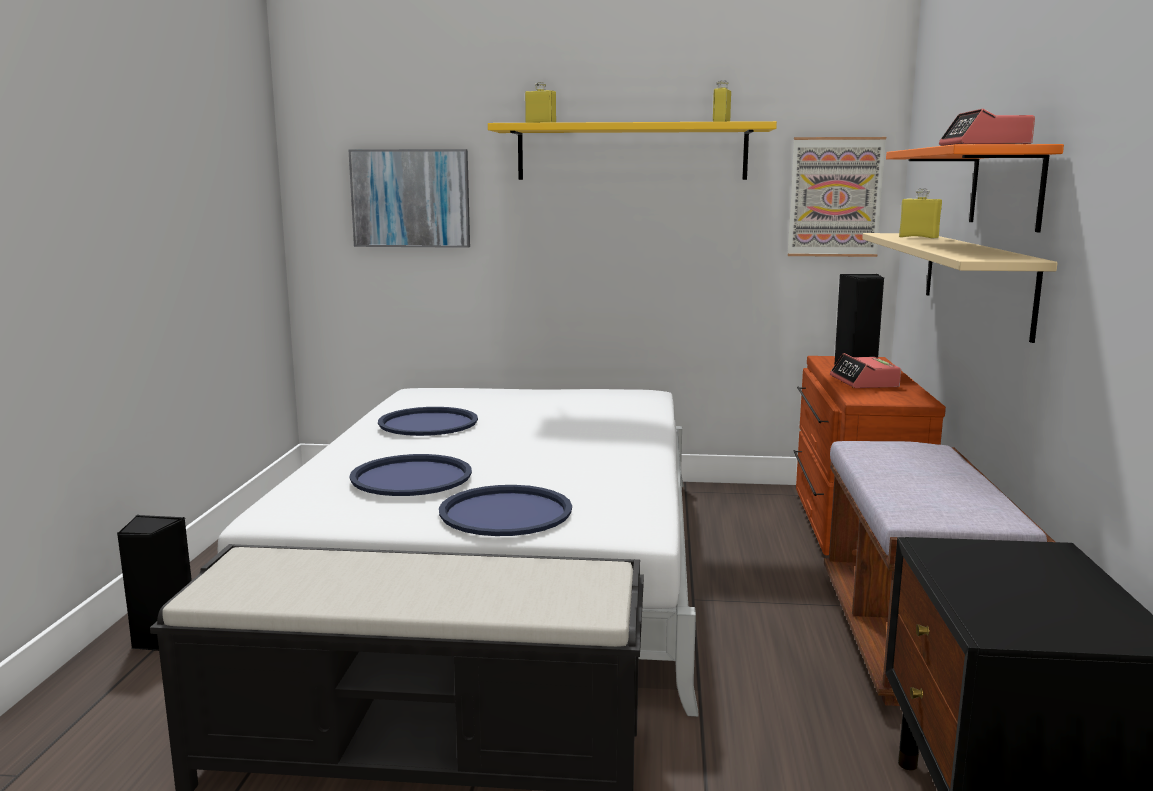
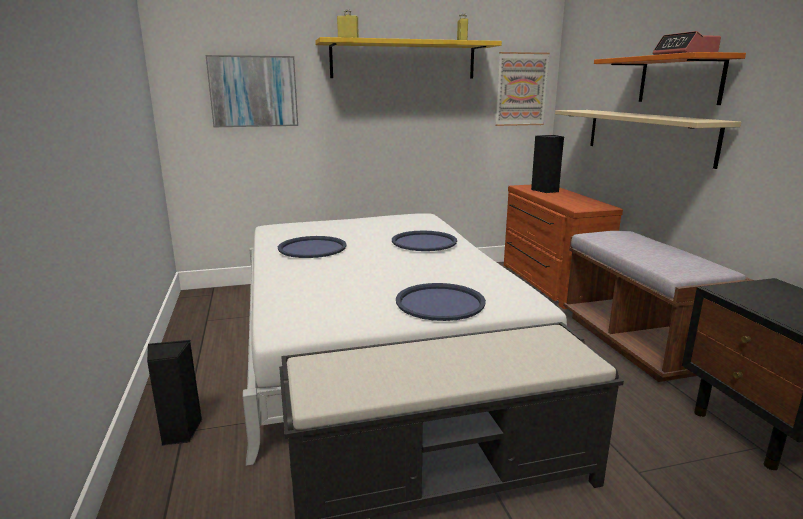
camera: 20 degrees left, 5 degrees up
(411, 477) = (350, 287): blue tray -> blue tray (424, 242)
(864, 382) = (562, 198): alarm clock -> none
(918, 237) = (600, 111): yellow bottle -> none

